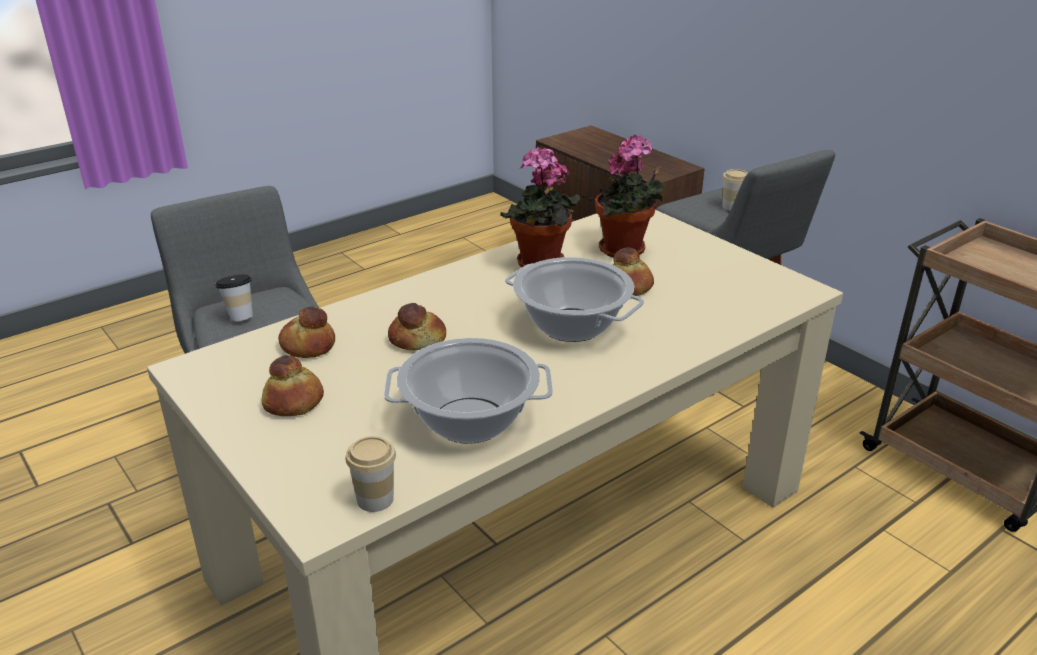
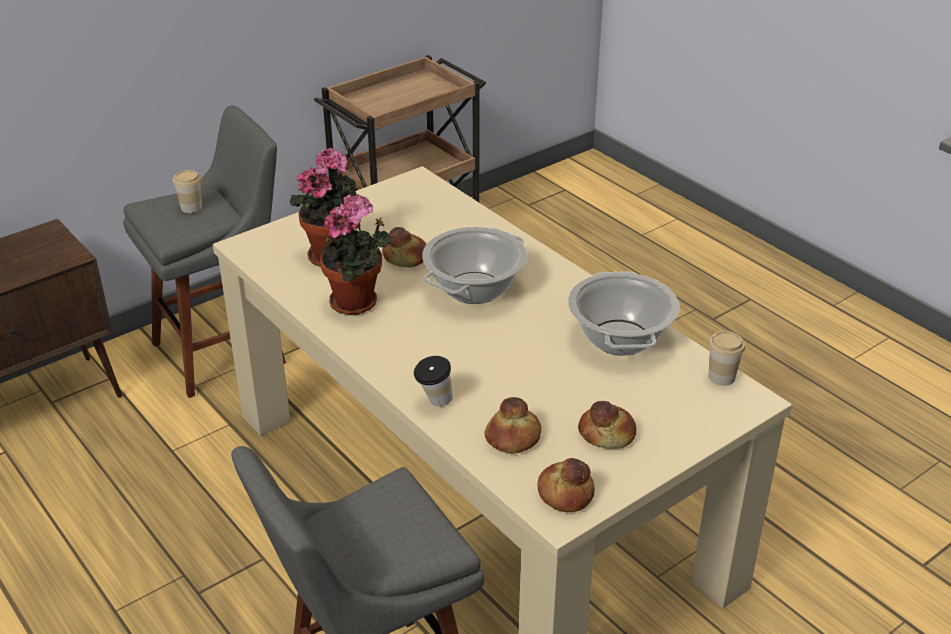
camera: 90 degrees left, 5 degrees up
(240, 316) = (389, 540): cup -> cup (434, 402)
(418, 339) = (498, 370): bread -> bread (565, 493)

